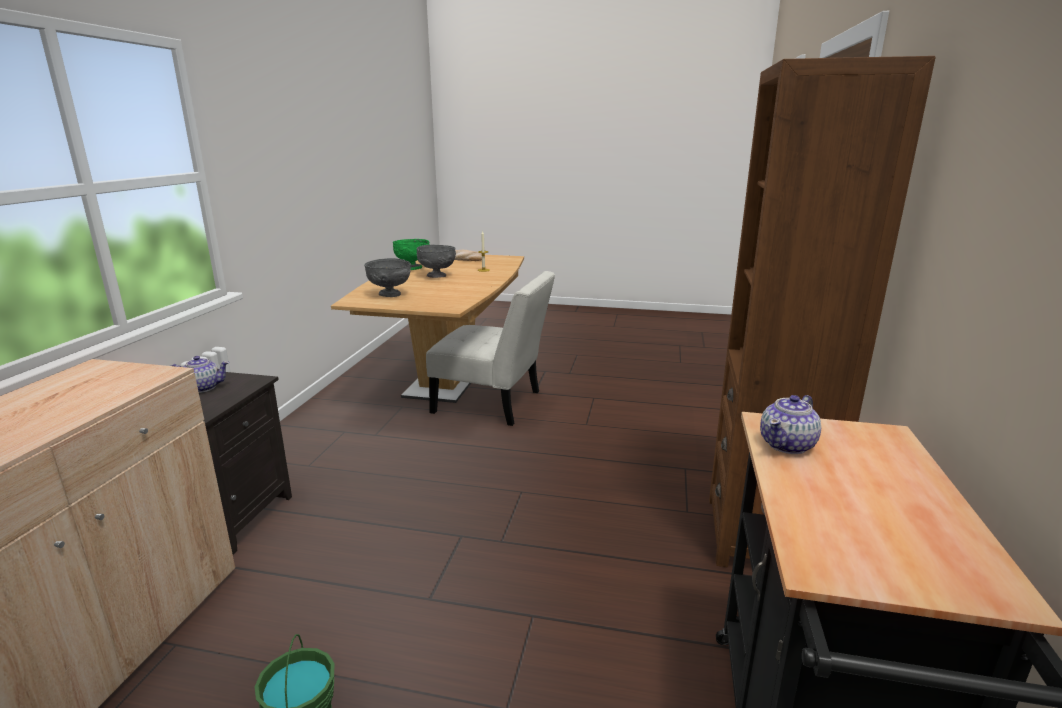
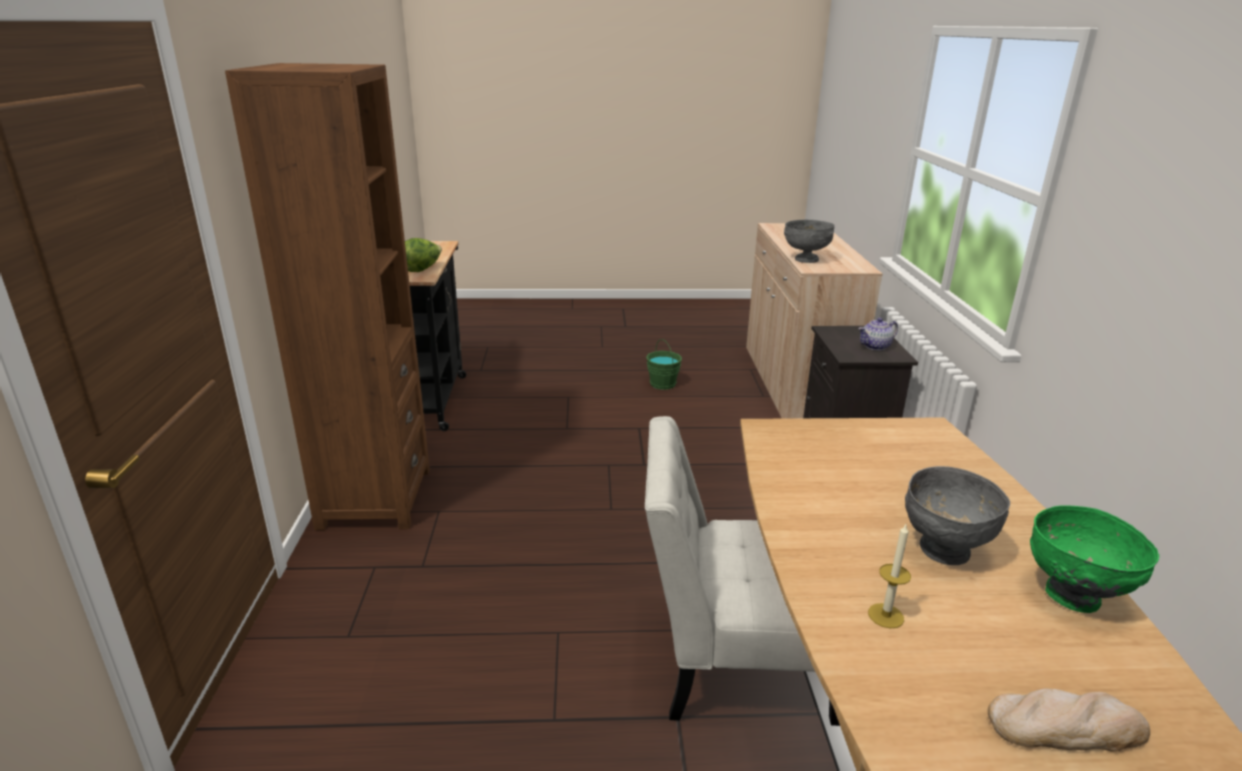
camera: 165 degrees right, 5 degrees up
(390, 295) = (910, 455): grey bowl -> grey bowl (806, 259)
(788, 445) = (421, 269): teapot -> lettuce

